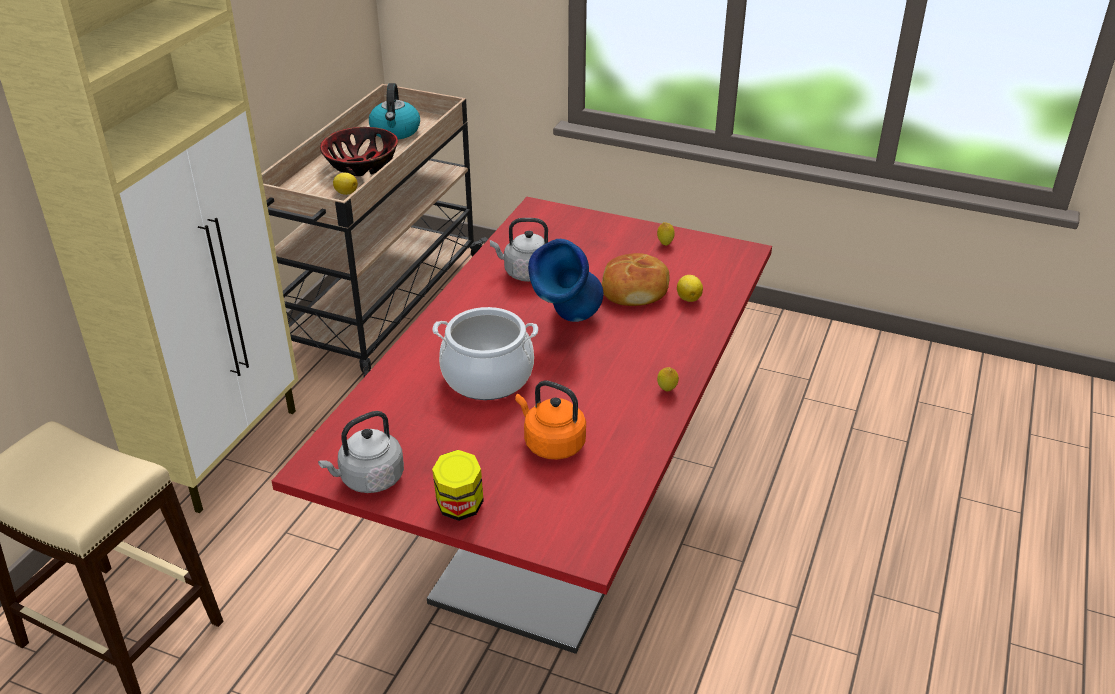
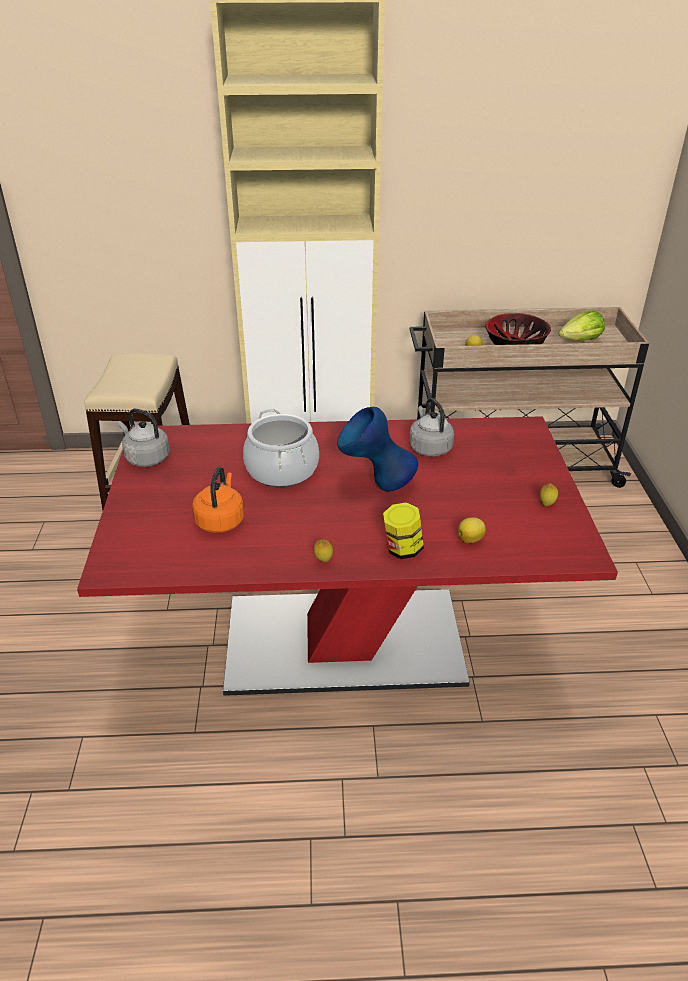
camera: 65 degrees right, 0 degrees up
(395, 131) = (580, 341): kettle -> lettuce
(460, 508) = (133, 501): jar -> jar (402, 549)
(635, 290) = (456, 507): bread -> none

